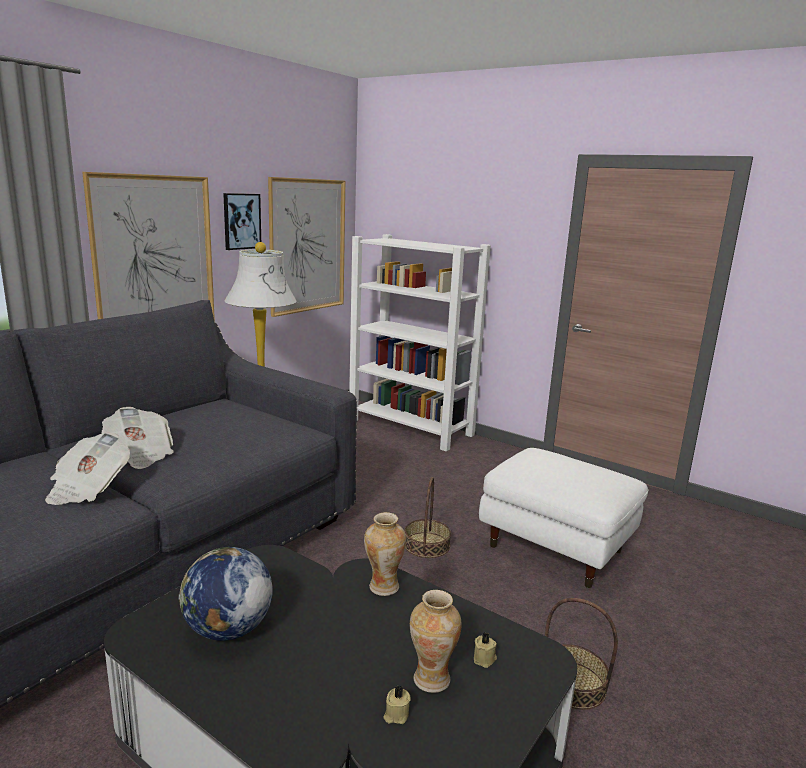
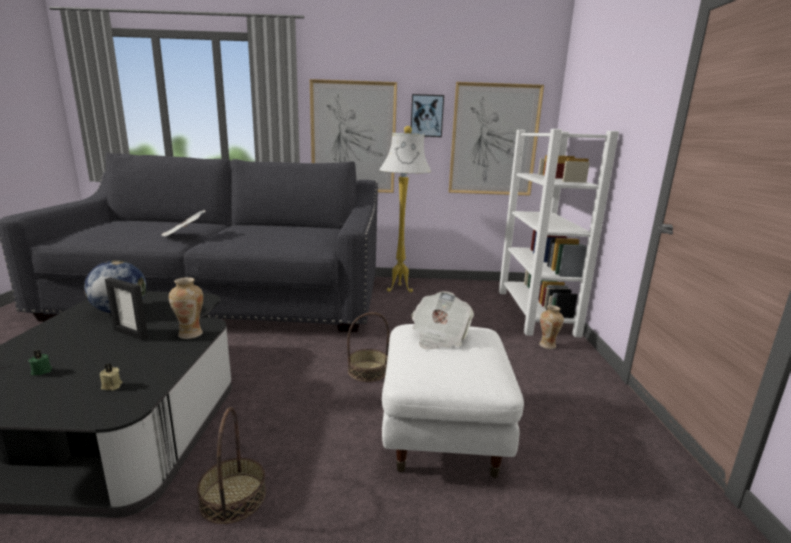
camera: 55 degrees right, 0 degrees up
(139, 454) = (233, 232): newspaper -> newspaper (439, 336)
(334, 629) = (131, 333): none -> picture frame
(396, 715) = (41, 371): beige candle -> green candle
(431, 678) = (83, 373): vase -> vase (547, 345)

